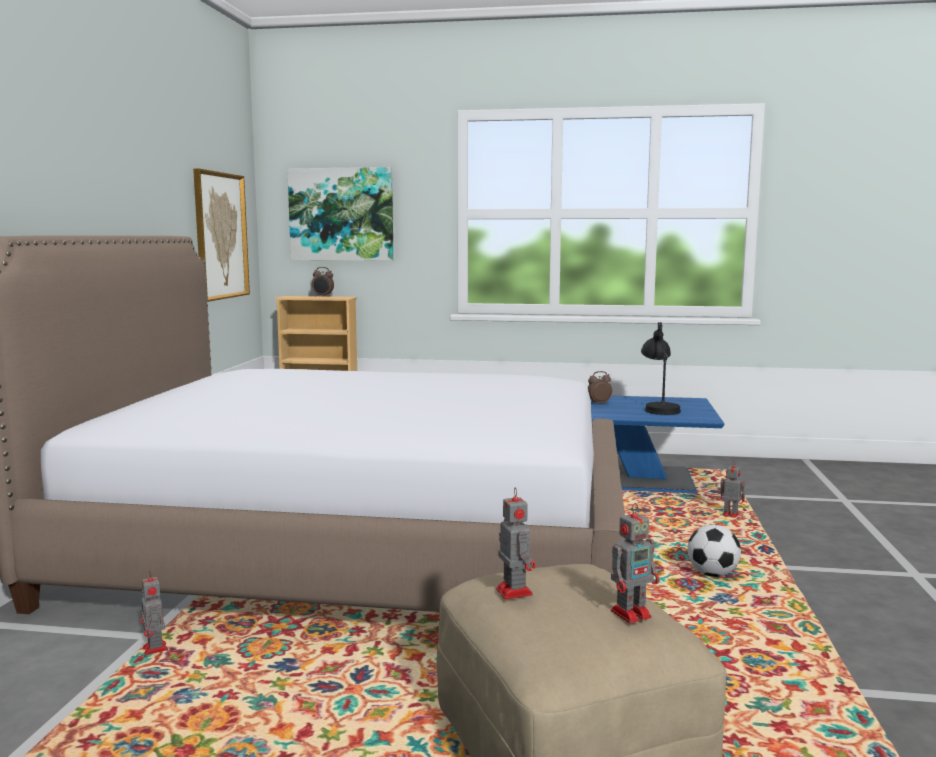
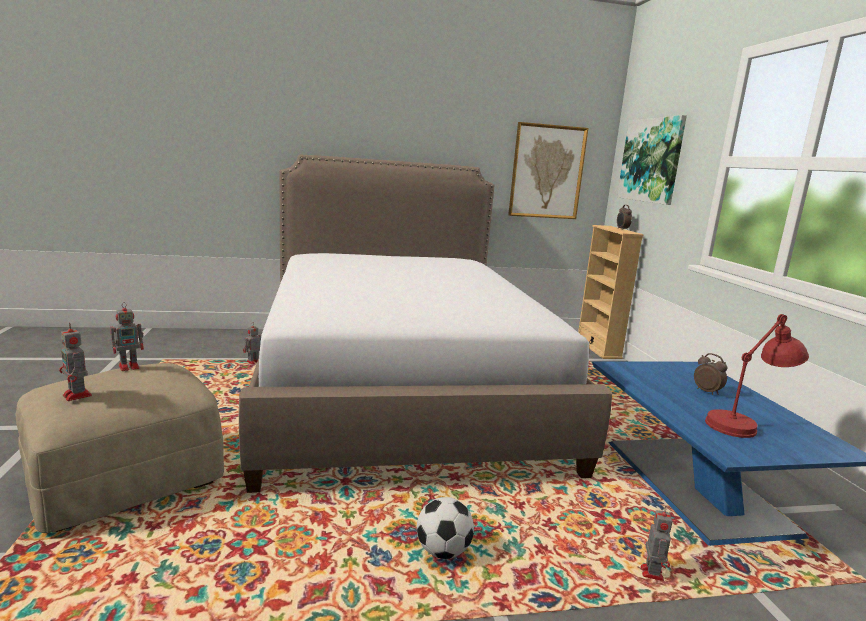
camera: 70 degrees right, 5 degrees up
(658, 407) = (746, 424): black table lamp -> red table lamp

